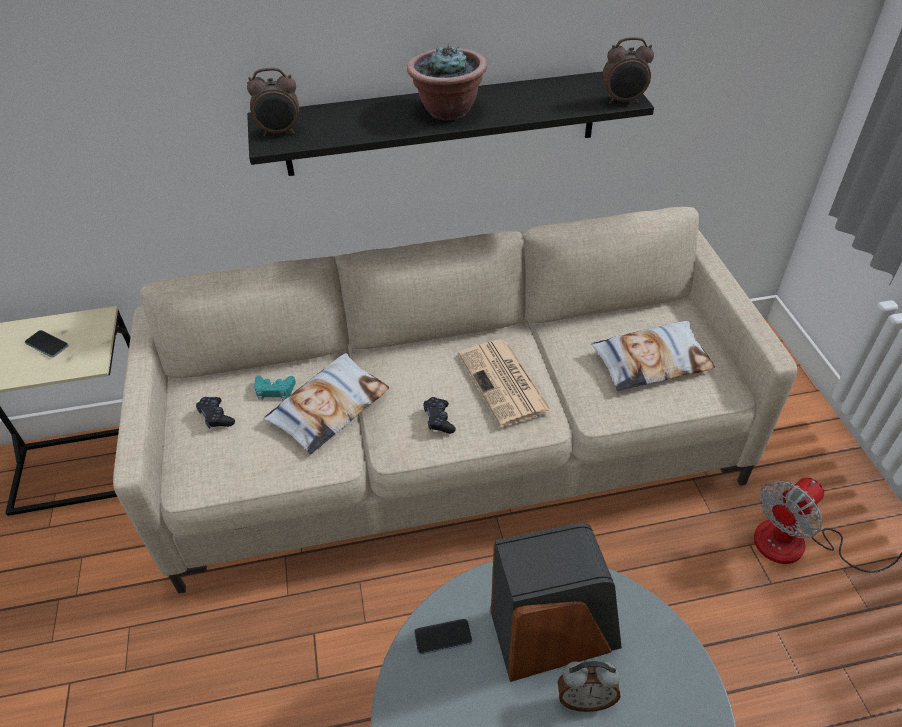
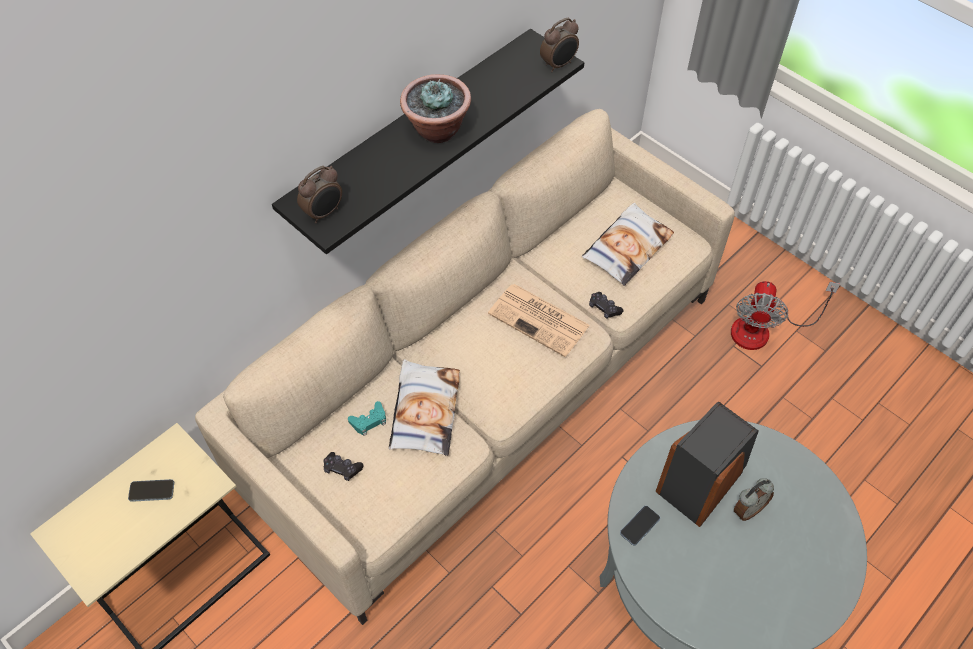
camera: 35 degrees left, 10 degrees up
(439, 420) = (516, 375): black game controller -> black game controller (604, 308)

